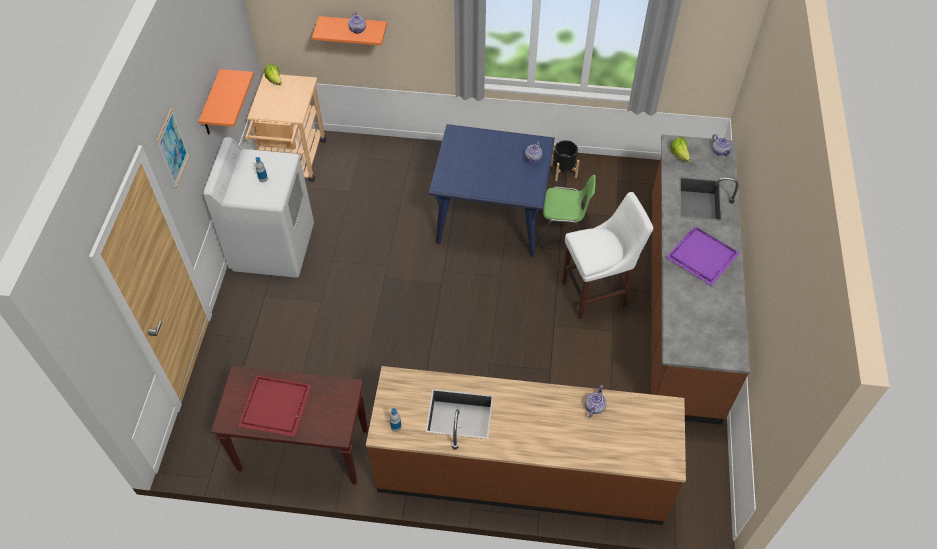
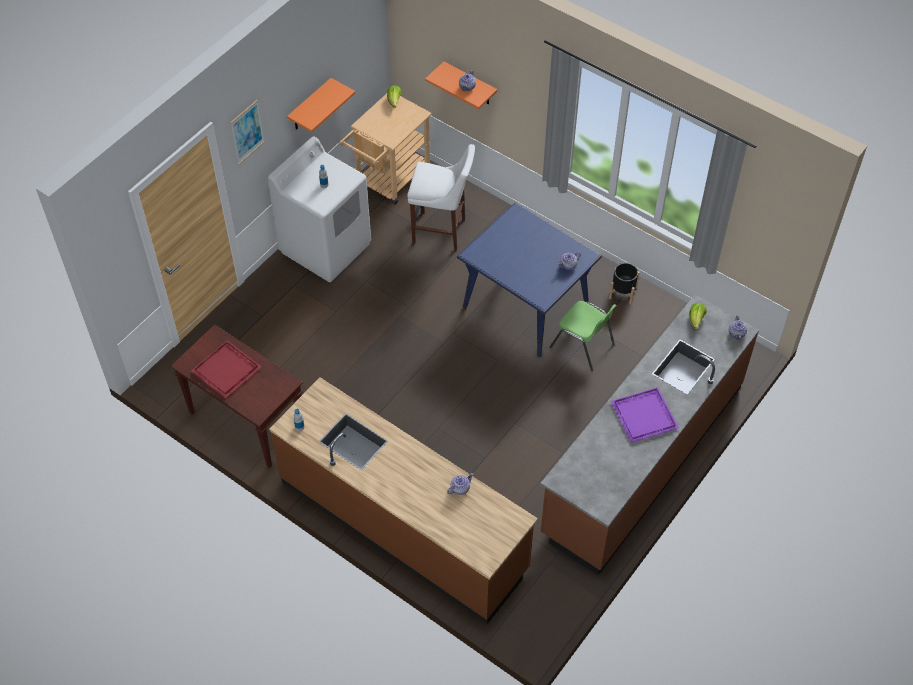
camera: 30 degrees right, 0 degrees up
(596, 294) = (571, 415): white stool -> white stool (442, 231)

